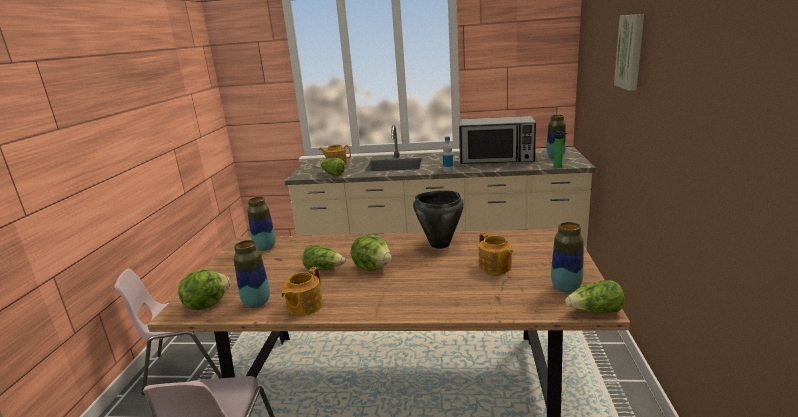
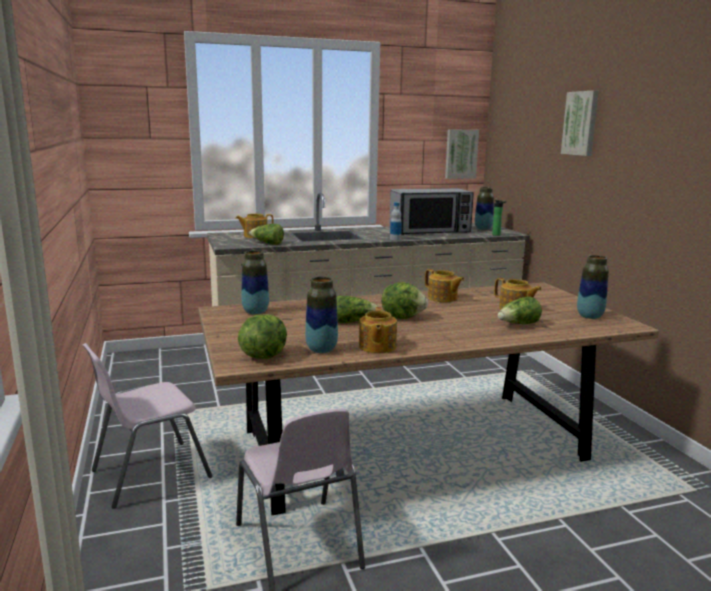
camera: 25 degrees left, 5 degrees down
(439, 244) = (442, 298): black cooking pot -> teapot
(548, 78) = (460, 154): none -> picture
(595, 311) = (629, 327): lettuce -> lettuce (518, 324)

